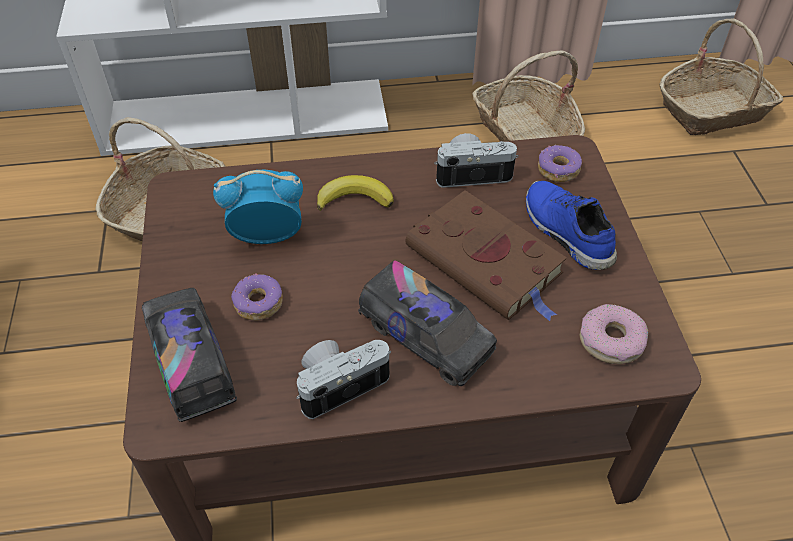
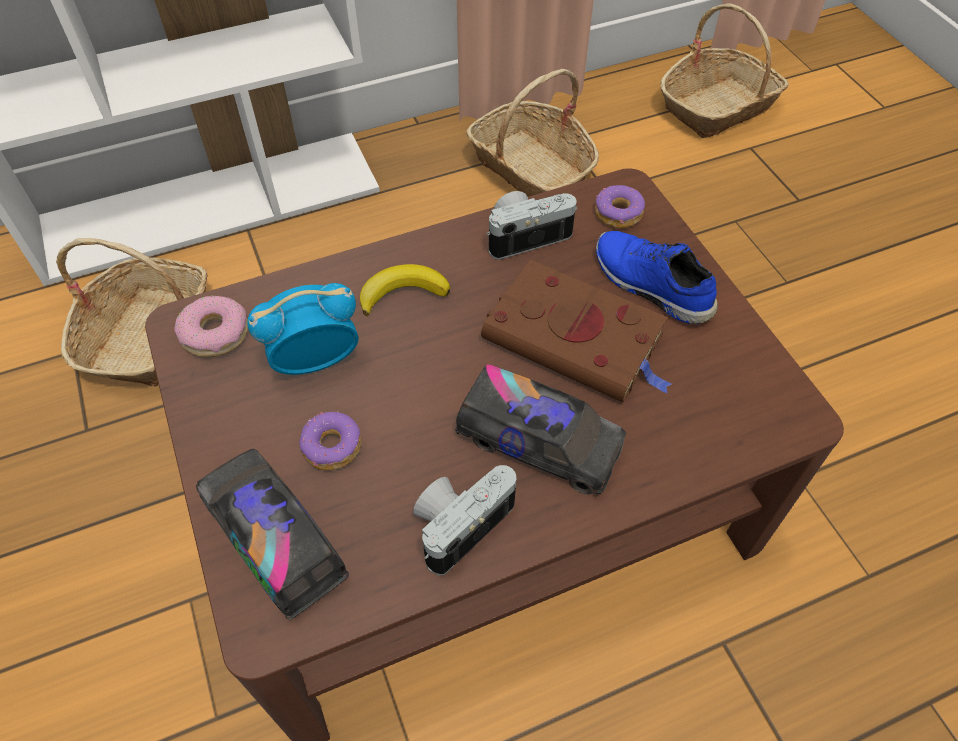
camera: 15 degrees left, 5 degrees up
(611, 340) = (738, 401): donut -> donut (215, 333)

